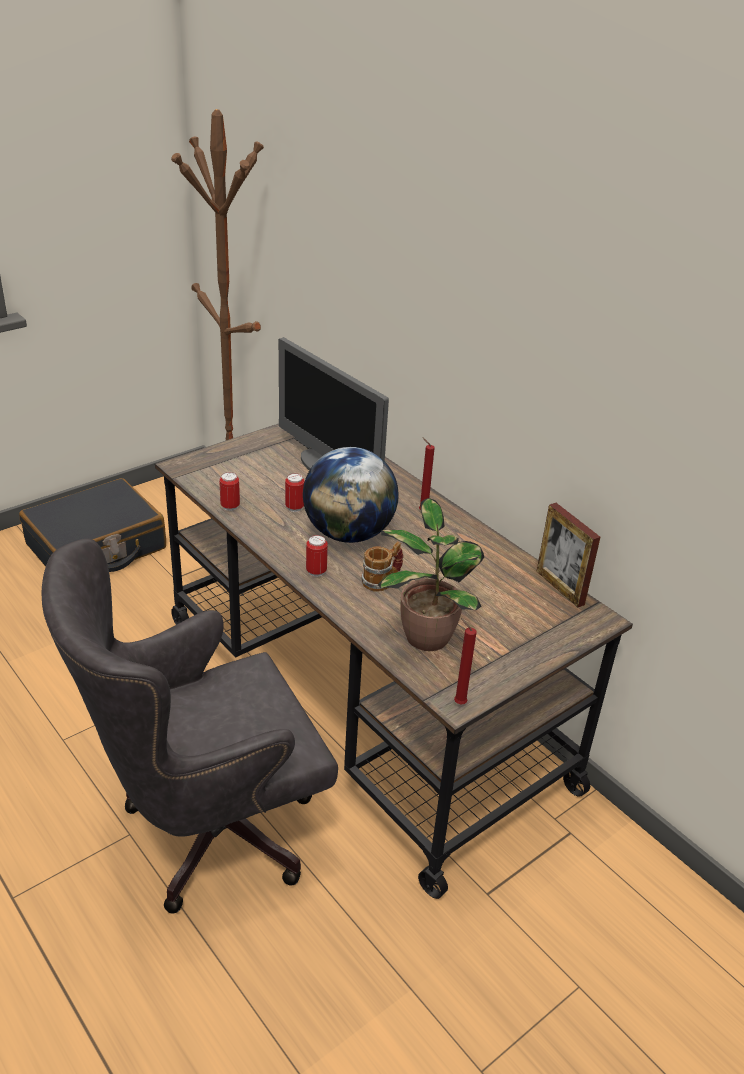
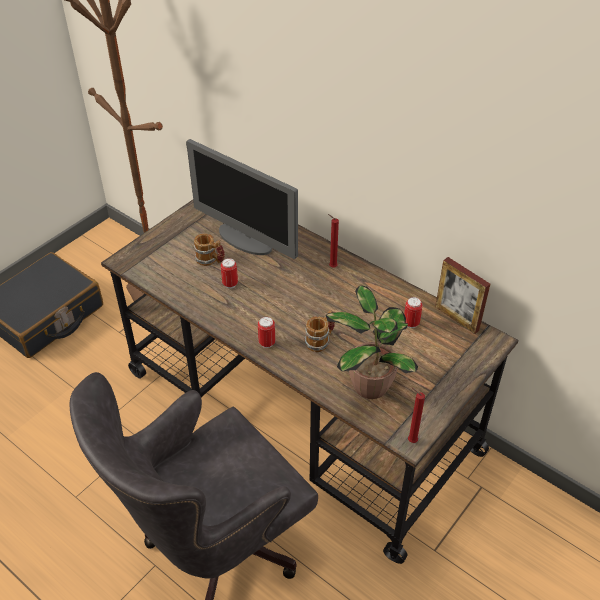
camera: 10 degrees left, 10 degrees up
(230, 506) = (178, 293): can -> can (411, 323)
(280, 481) = (210, 260): none -> mug
(348, 533) = (281, 300): globe -> none

